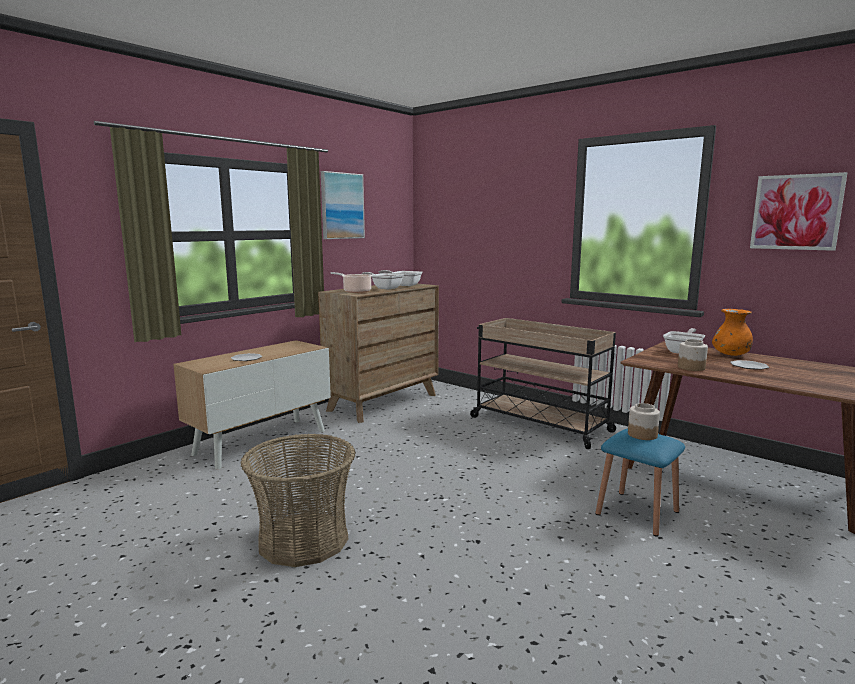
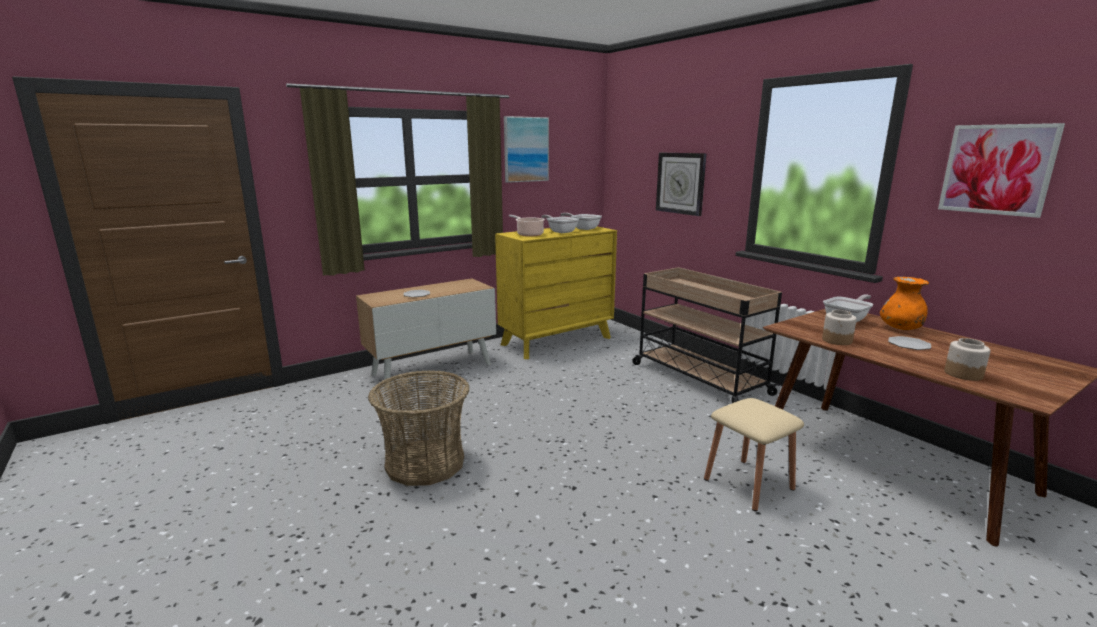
camera: 15 degrees right, 5 degrees up
(383, 402) = (556, 341): brown dresser -> yellow dresser
(498, 237) = (680, 183): none -> wall clock
(637, 513) = (748, 484): blue stool -> beige stool
(642, 434) = (757, 407): jar -> jar (963, 374)

